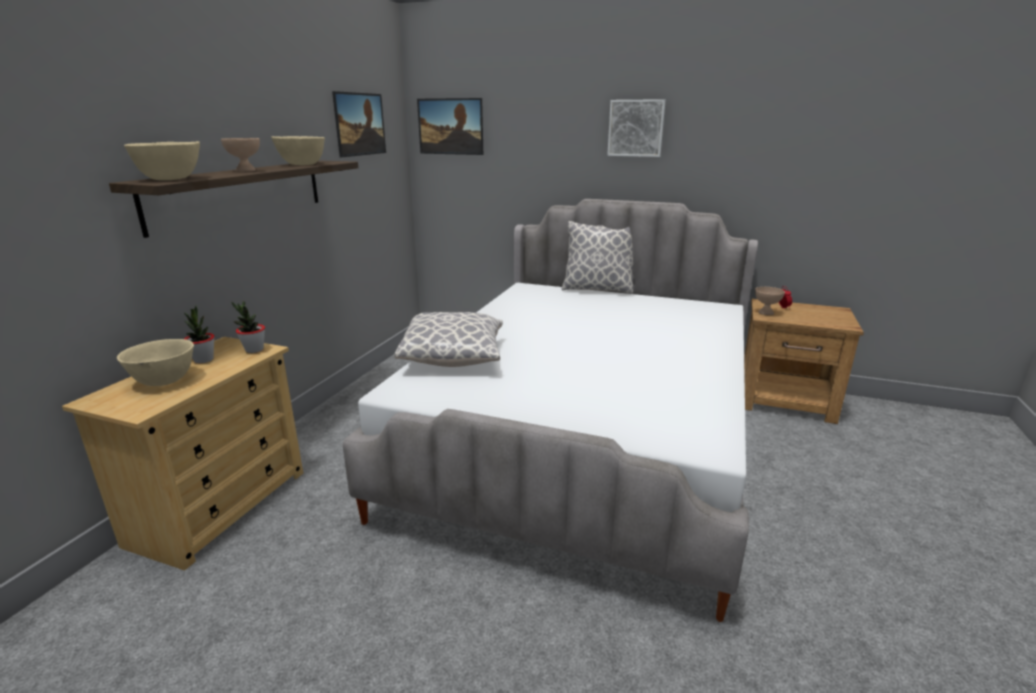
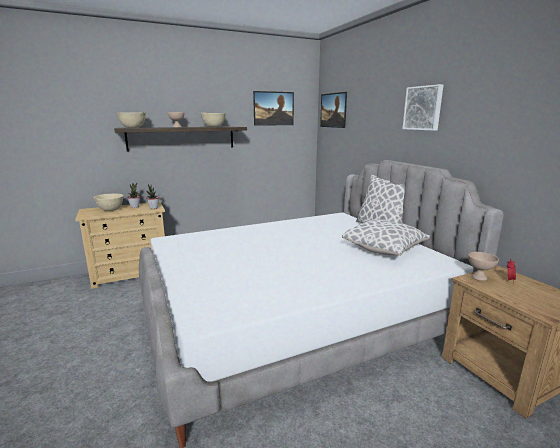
camera: 45 degrees right, 5 degrees down
(453, 357) = (219, 235): pillow -> pillow (384, 249)

